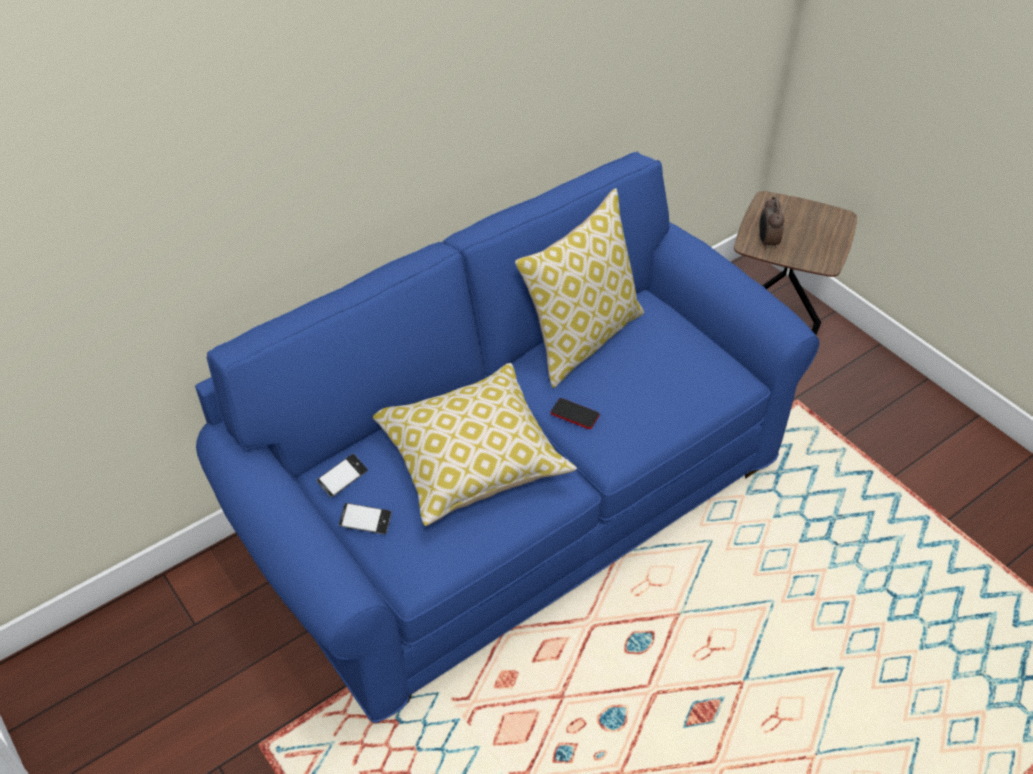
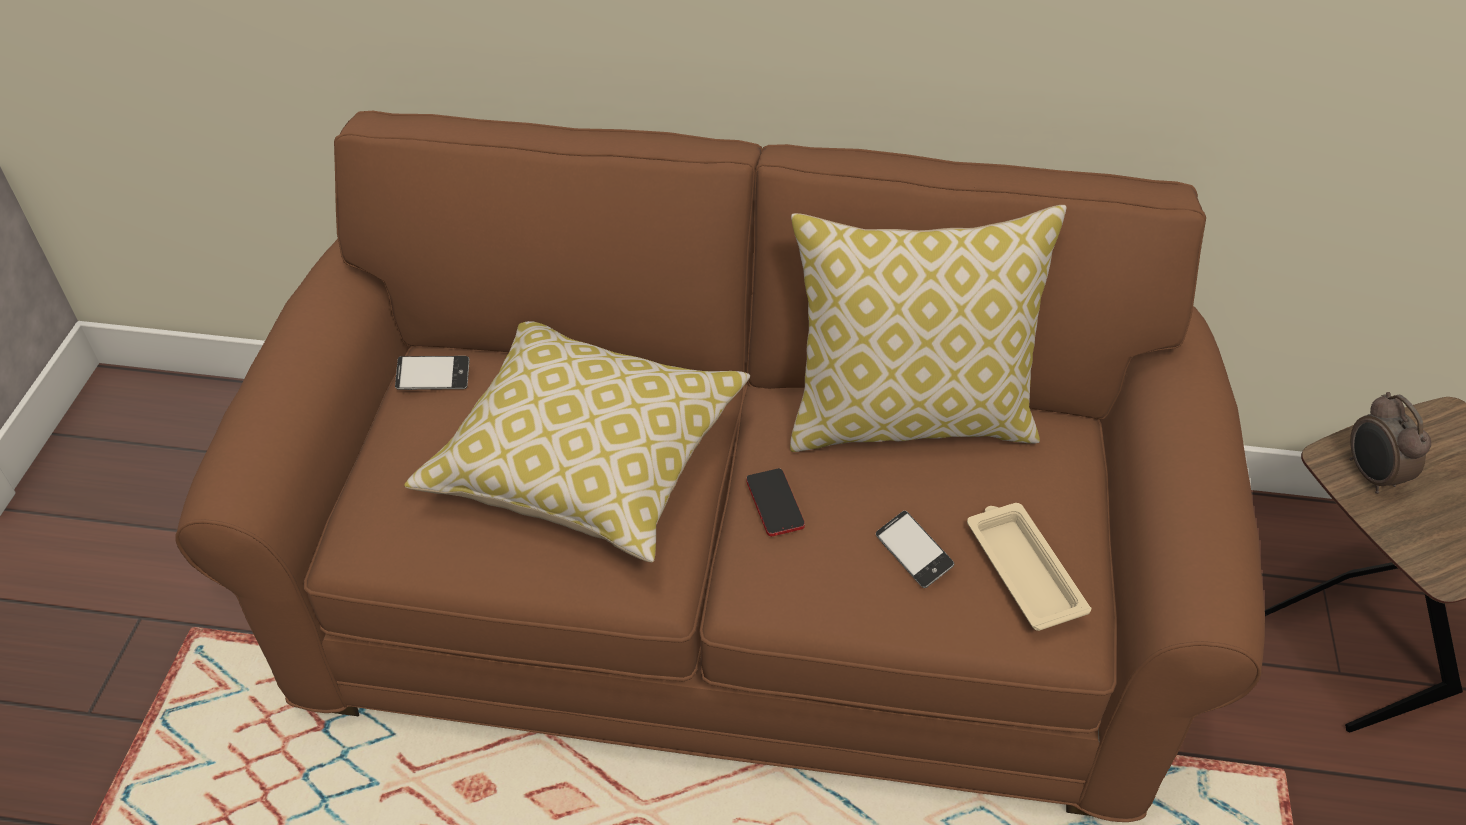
camera: 45 degrees right, 0 degrees up
(365, 521) = (392, 441): phone -> phone (913, 553)
(517, 502) = (734, 596): blue sofa -> brown sofa
(698, 367) = (1023, 569): none -> beige tray
(767, 242) = (1370, 475): alarm clock -> alarm clock turned 60 degrees counterclockwise

